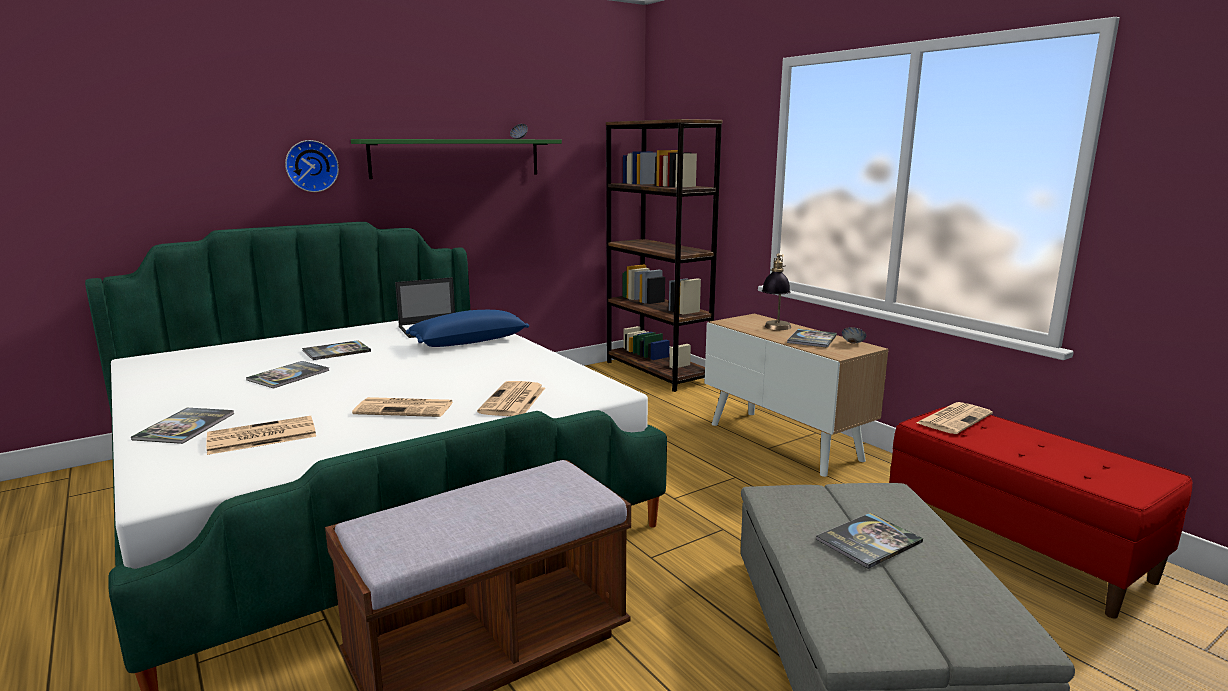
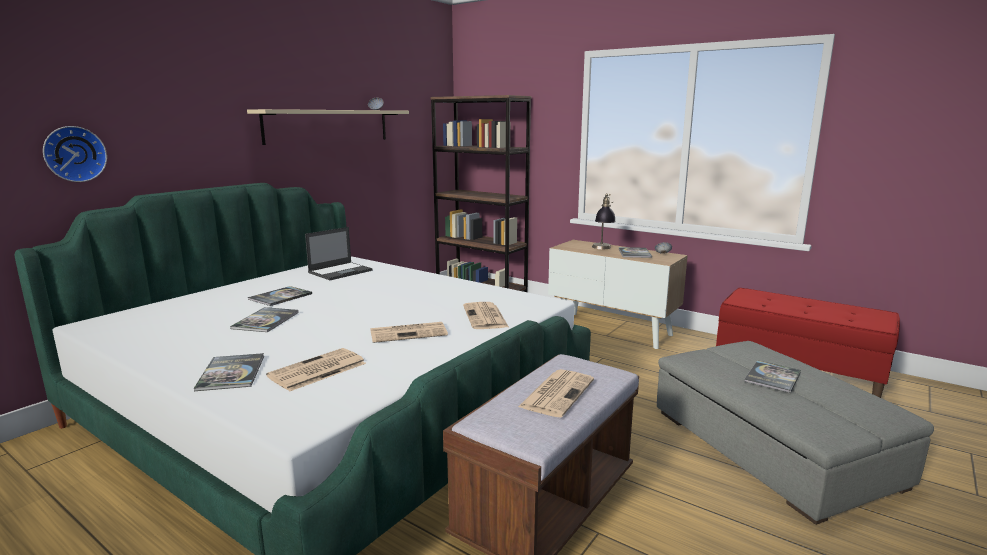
camera: 20 degrees left, 0 degrees up
(311, 166) = (215, 134): wall clock -> wall clock (74, 154)
(457, 158) = (328, 126): green shelf -> beige shelf
(468, 341) = (385, 278): blue pillow -> none
(954, 418) = (749, 296): newspaper -> newspaper (557, 393)

